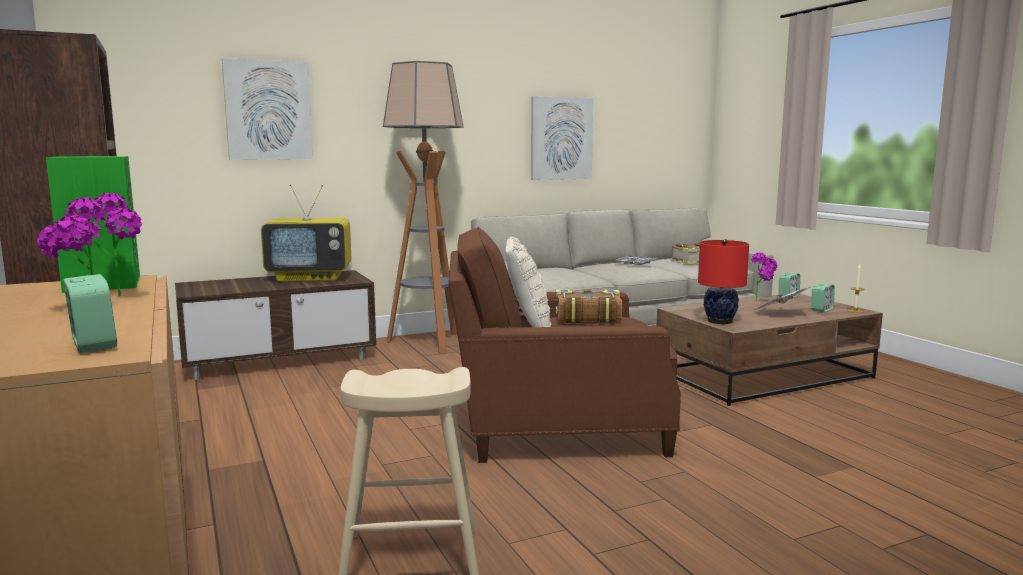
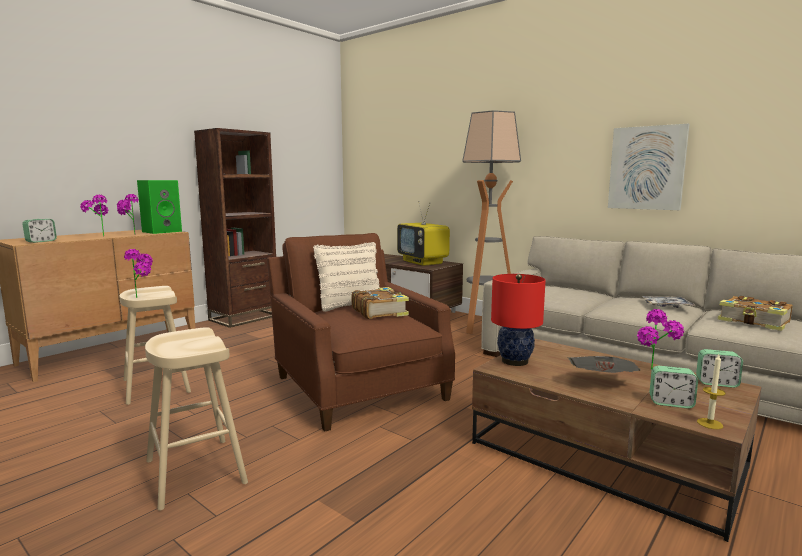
camera: 65 degrees right, 0 degrees up
(268, 110) = (424, 154): picture -> none
(413, 388) = (143, 297): none -> potted plant
(745, 533) = (195, 472): none -> beige stool

